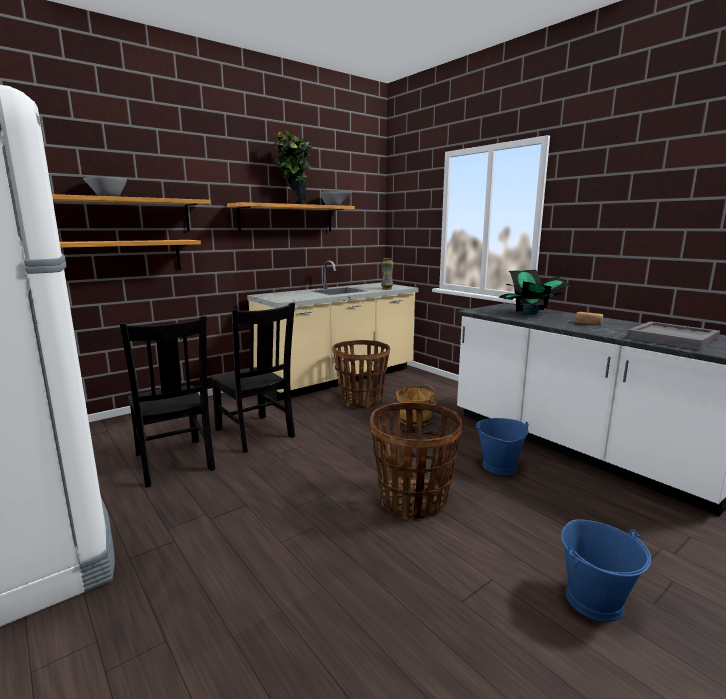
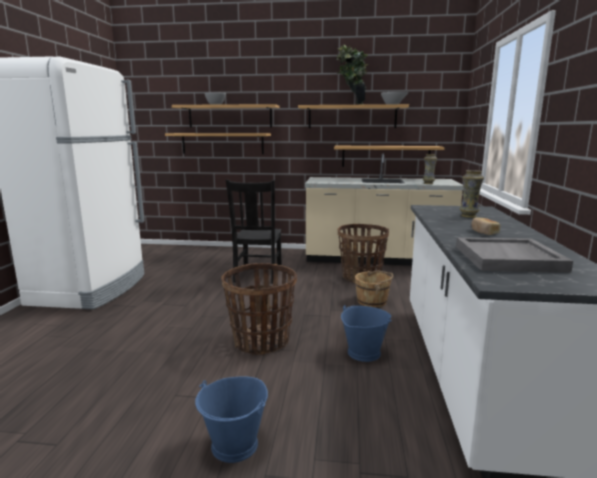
camera: 45 degrees right, 0 degrees up
(174, 463) = (197, 275): black chair -> none
(323, 263) = (385, 156): none -> shelf
(530, 313) = (468, 216): potted plant -> vase

